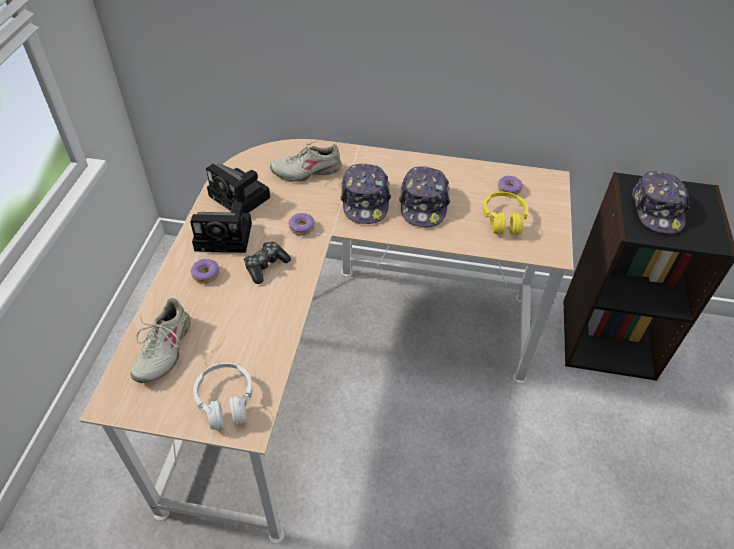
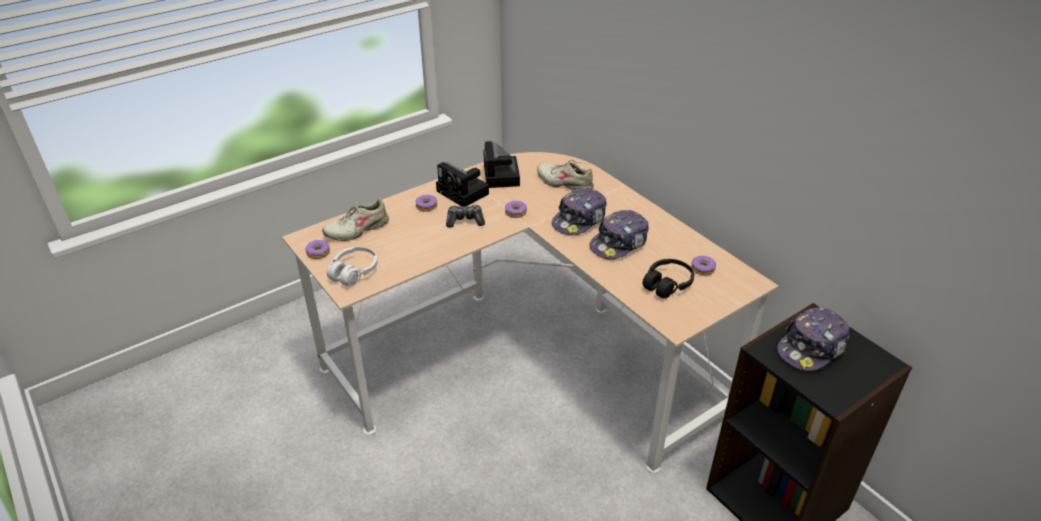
camera: 45 degrees right, 10 degrees down
(154, 408) = (318, 253): none -> donut
(503, 220) = (667, 284): yellow headphones -> black headphones

